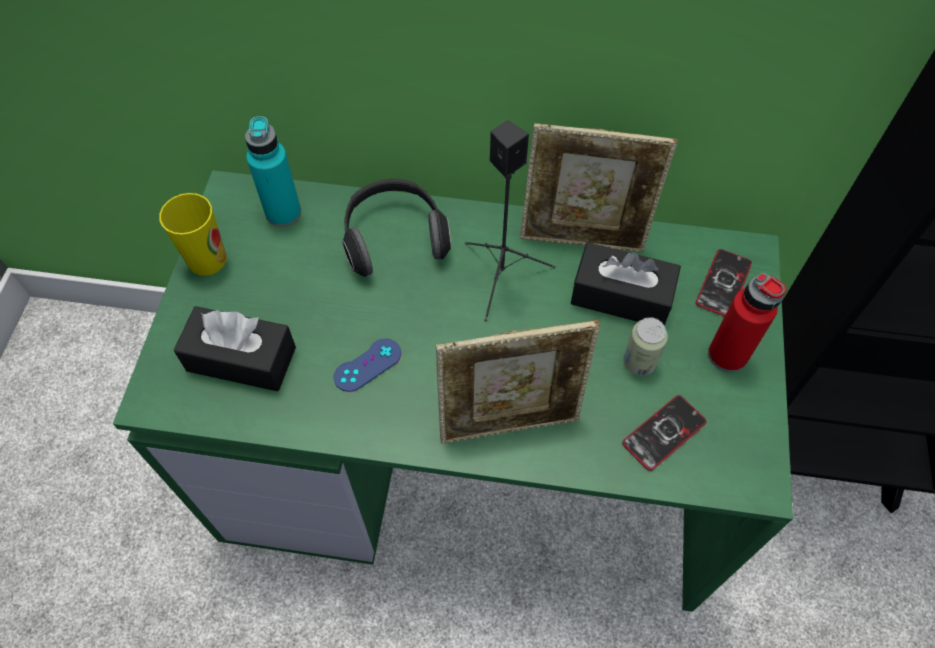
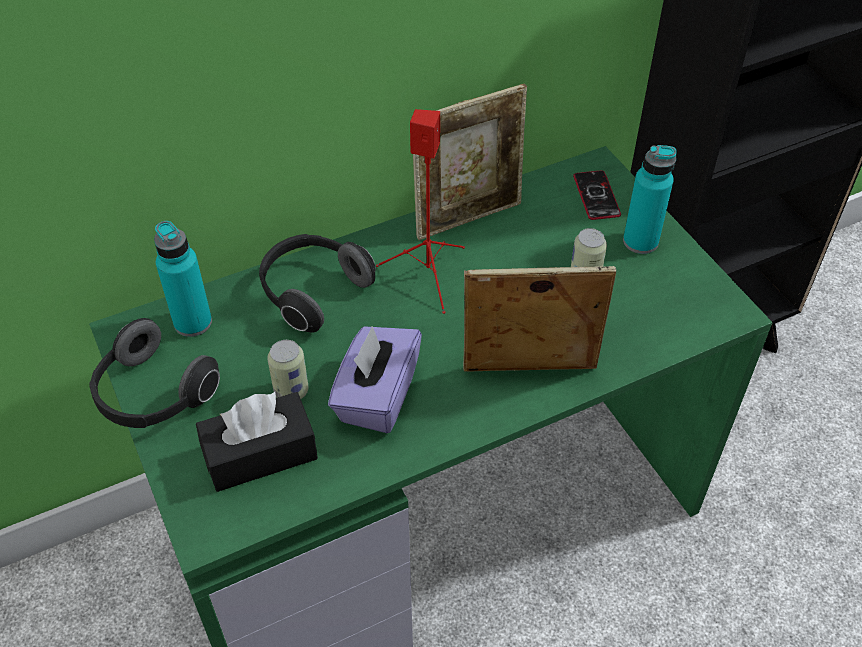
camera: 35 degrees left, 10 degrees down
(207, 259) = (153, 395): cup -> headphones
(307, 318) = (291, 391): none -> can
(367, 365) = (377, 396): blue game controller -> purple tissue box
(503, 275) = (428, 273): black speaker -> red speaker
(510, 423) = (528, 373): picture frame -> picture frame turned 135 degrees counterclockwise
(621, 296) = (532, 241): black tissue box -> none
(664, 433) = (643, 316): phone -> none
(727, 355) = (640, 241): red bottle -> turquoise bottle

